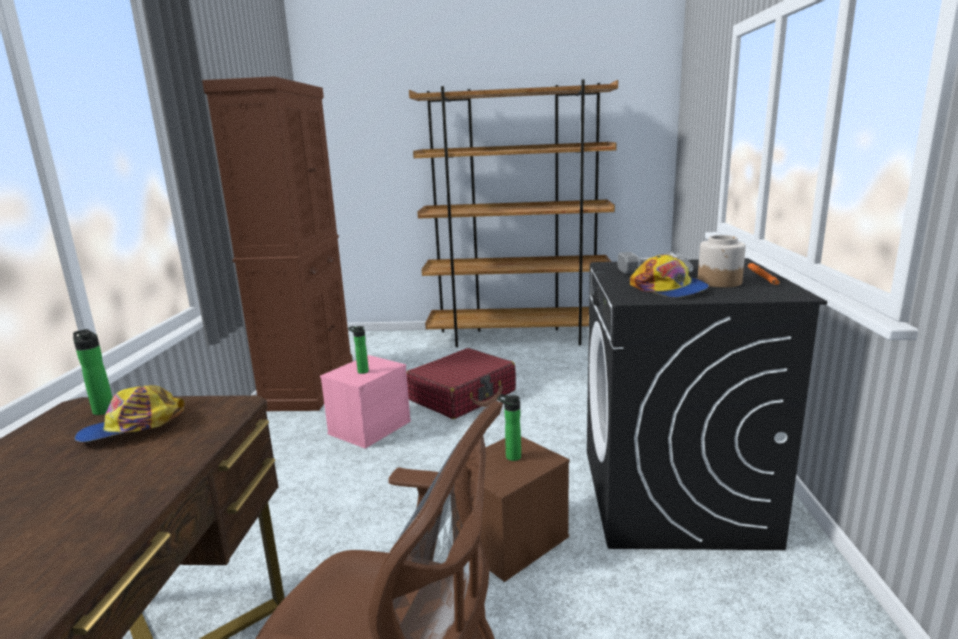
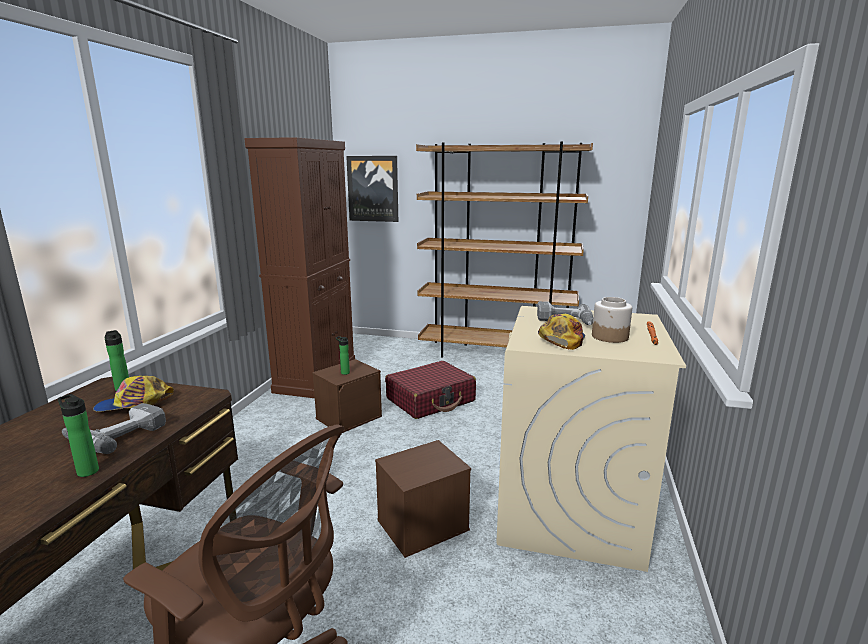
camera: 10 degrees right, 0 degrees up
(125, 469) = (115, 434): none -> power drill
(351, 150) = (373, 189): none -> picture
(370, 427) = (349, 417): pink storage box -> brown storage box
(511, 456) = (426, 459): bottle -> bottle (86, 470)
(669, 289) = (561, 339): cap -> cap turned 135 degrees counterclockwise
(673, 496) = (570, 510): black washing machine -> beige washing machine

